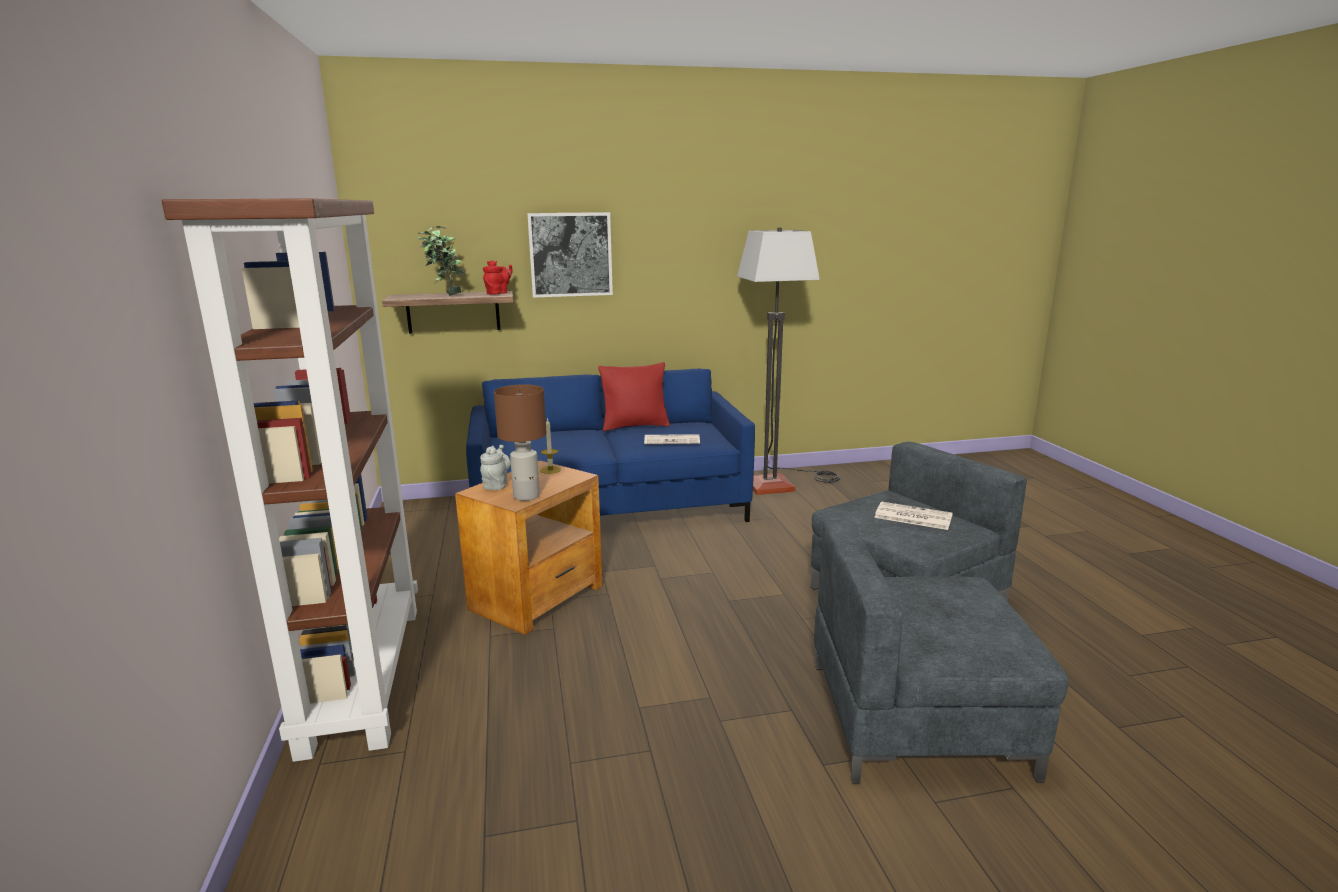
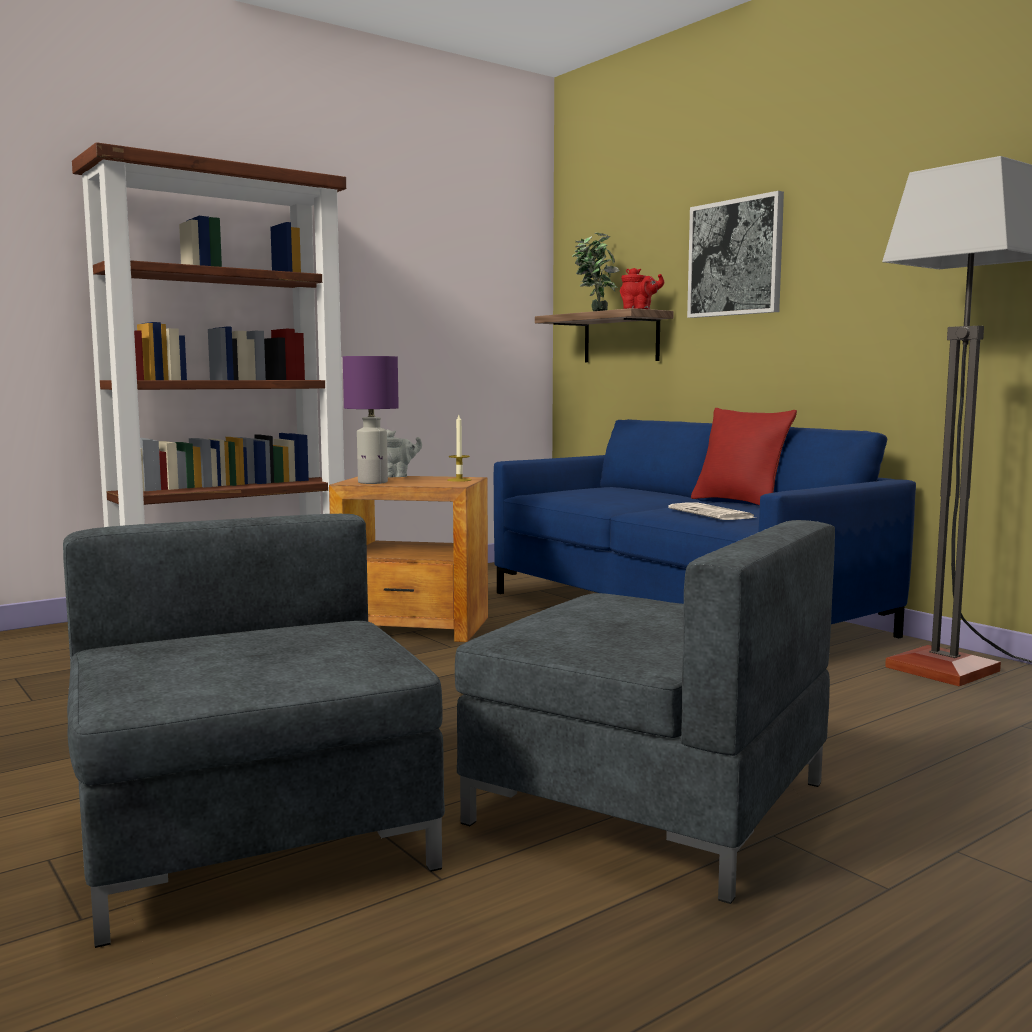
camera: 65 degrees right, 10 degrees down
(527, 496) = (373, 482): brown table lamp -> purple table lamp
(912, 516) = (645, 626): newspaper -> none

